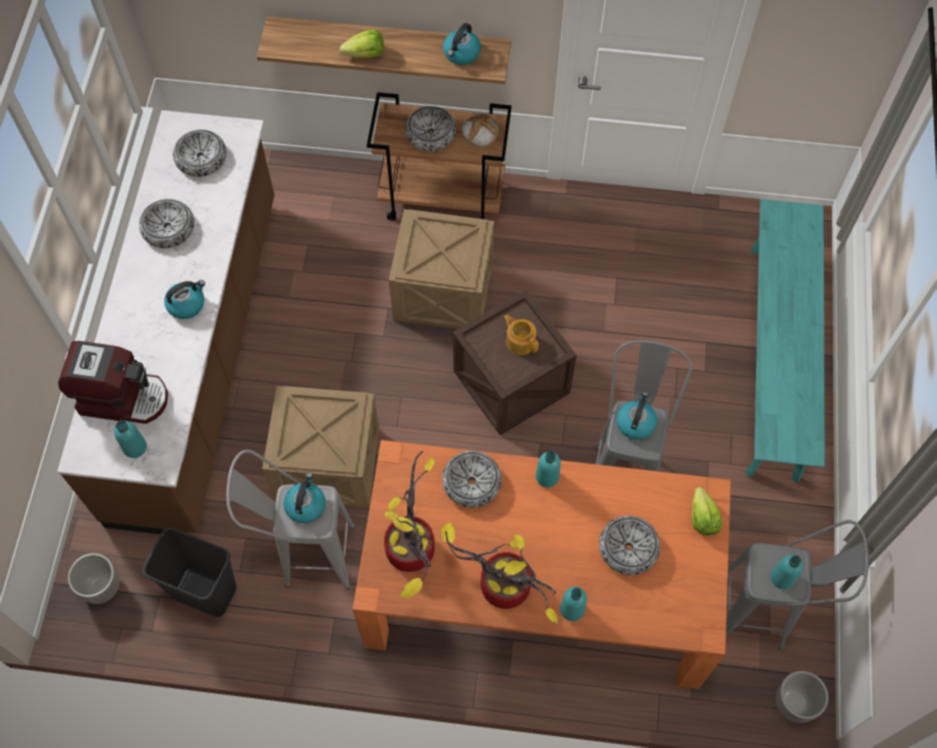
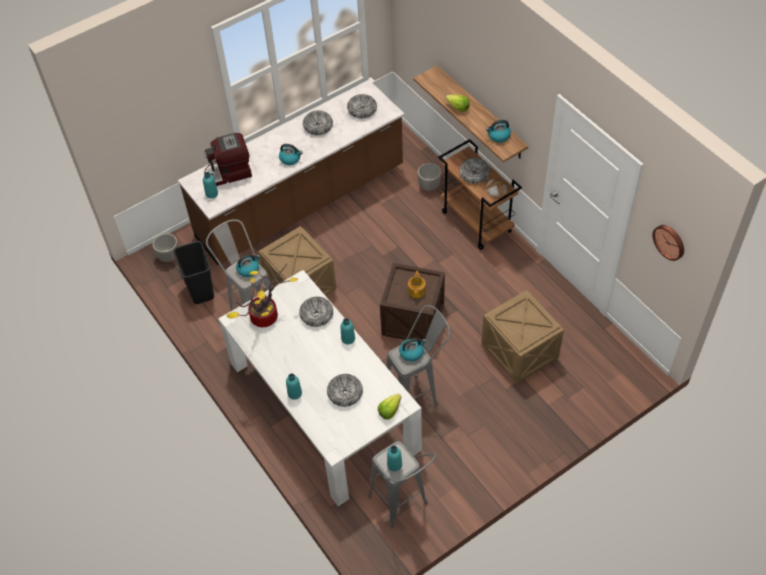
camera: 50 degrees right, 10 degrees down
(123, 397) = (229, 173): coffee machine -> coffee machine turned 105 degrees clockwise
(442, 291) = (429, 258): crate -> crate (519, 350)
(500, 586) = (279, 360): potted plant -> none
(538, 587) = (323, 406): orange dining table -> white dining table
(774, 359) = (545, 413): turquoise bench -> none
(794, 703) = (370, 552): planter -> planter (429, 186)
(841, 28) = (669, 241): none -> wall clock

